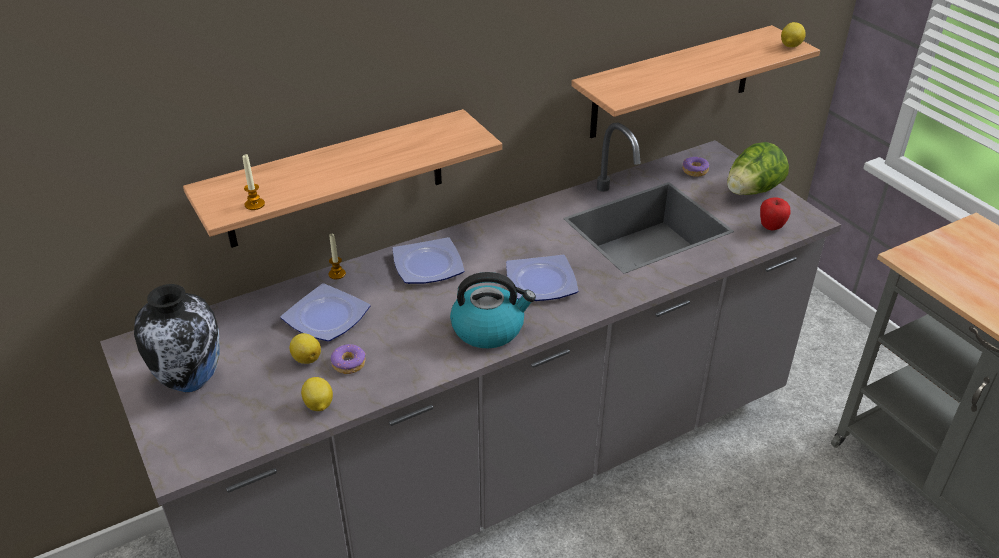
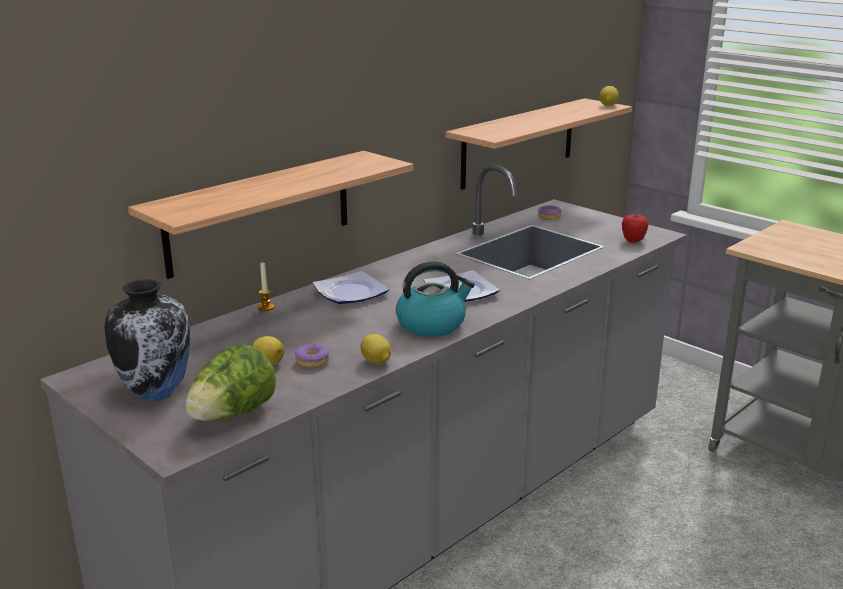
camera: 15 degrees left, 15 degrees down
(254, 204) = (209, 210): candle -> none
(318, 405) = (298, 391): lemon -> lemon (376, 362)
(328, 317) = (274, 335): plate -> none
(751, 191) = (603, 223): lettuce -> lettuce (233, 414)

